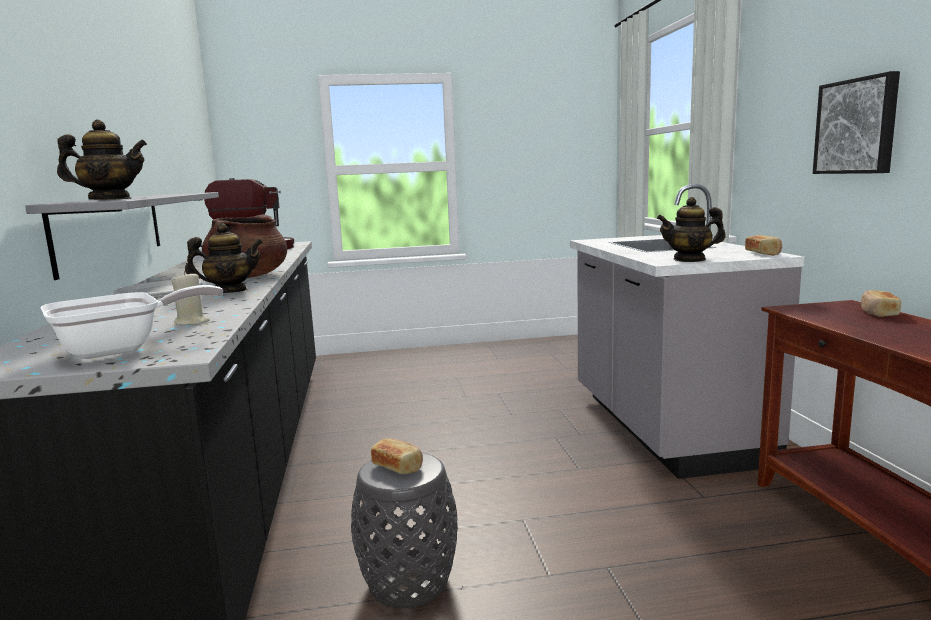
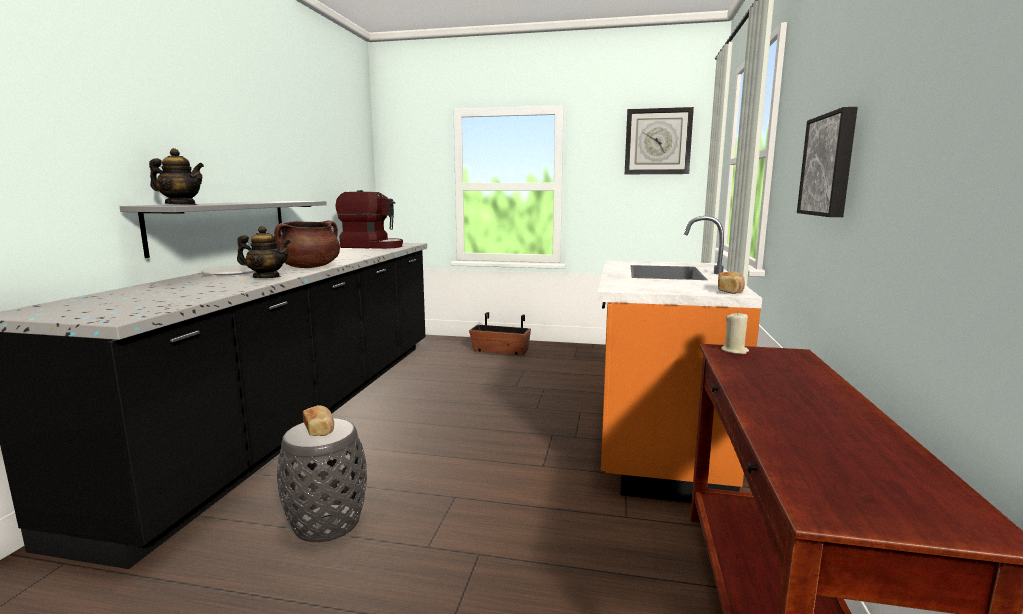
camera: 20 degrees right, 0 degrees up
(122, 349) = (106, 309): frying pan -> none
(192, 322) = (186, 297): beige candle -> beige candle (734, 351)
(408, 361) = (500, 350): none -> planter
(555, 113) = (658, 141): none -> wall clock
(663, 427) = (656, 446): grey counter -> orange counter
(689, 259) = (644, 289): teapot -> none
(878, 313) = (803, 366): bread -> none

